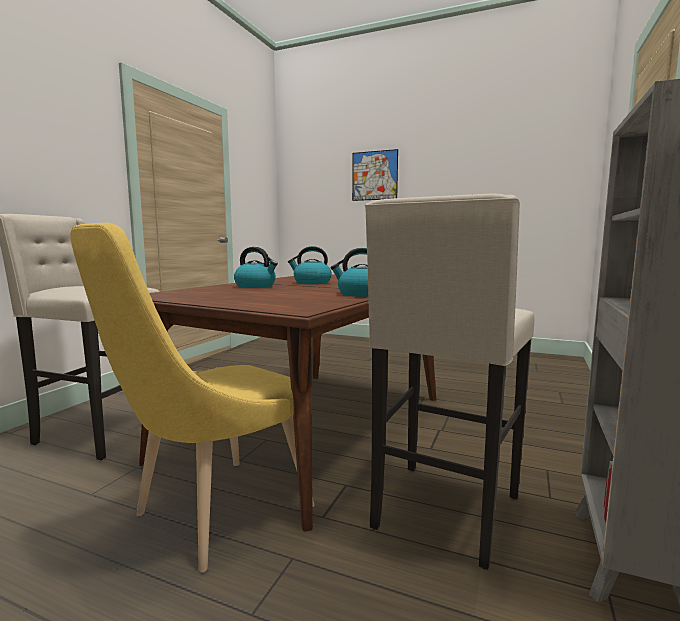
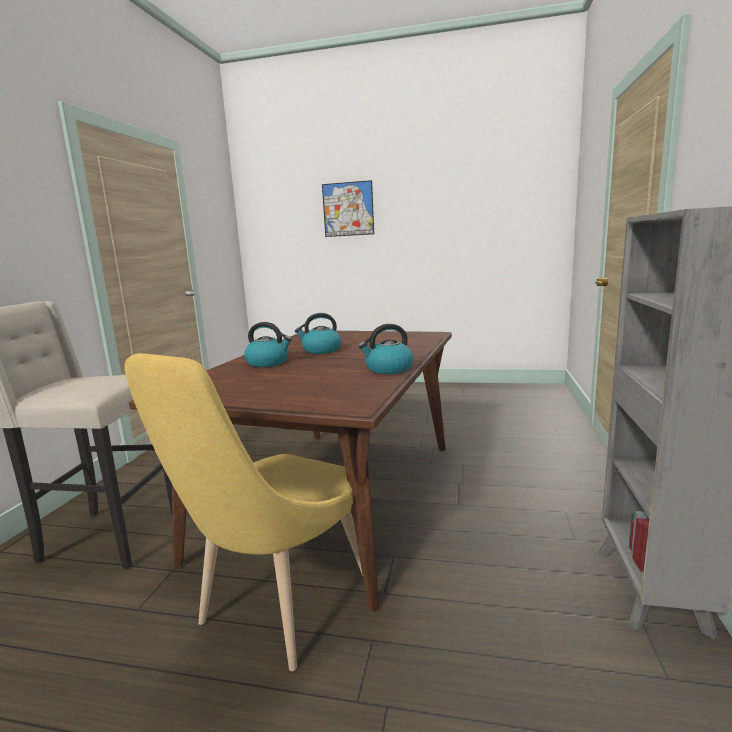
camera: 10 degrees left, 5 degrees up
(444, 513) = (490, 570): beige stool -> none

